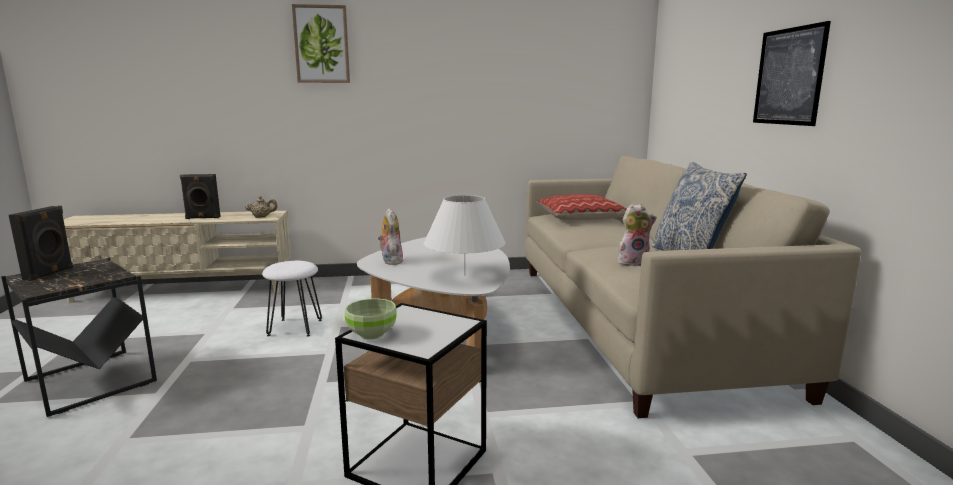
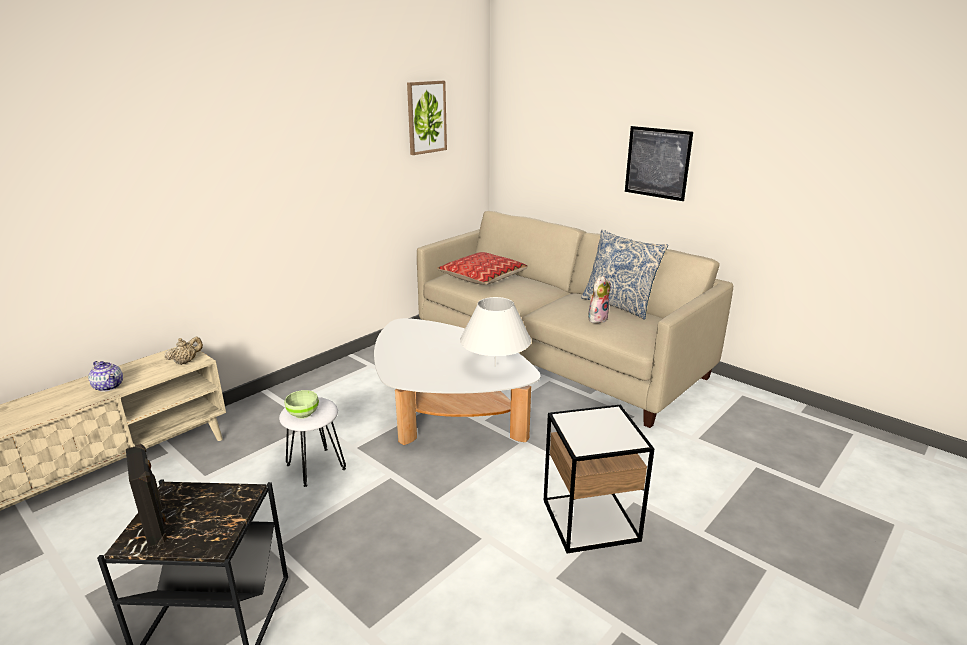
camera: 40 degrees left, 10 degrees up
(202, 218) = (108, 386): black speaker -> teapot
(321, 44) = (203, 138): picture -> picture (426, 117)
(371, 334) = (587, 445): green bowl -> green bowl (302, 414)
(390, 261) = (411, 371): plush toy -> none

